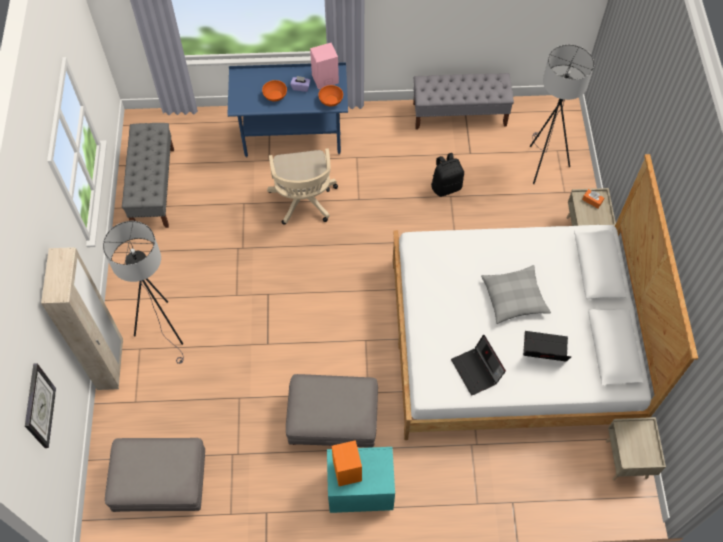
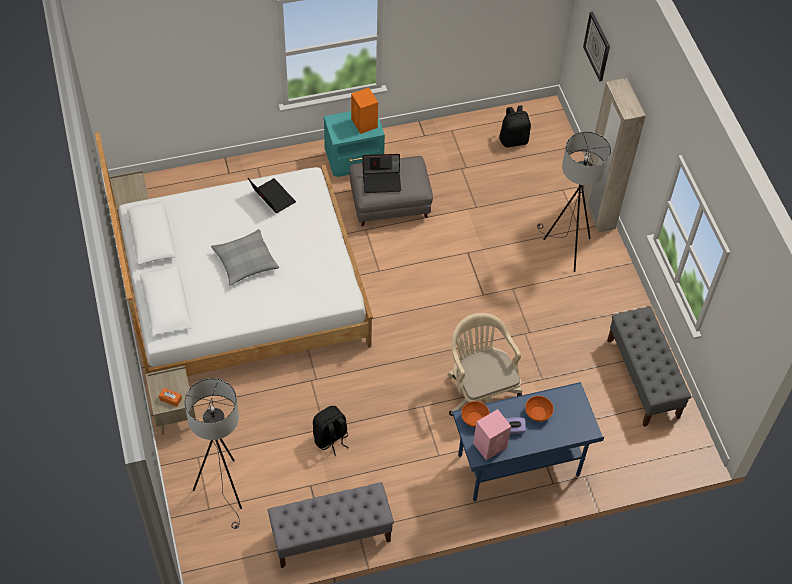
camera: 165 degrees right, 5 degrees down
(161, 484) = (513, 140): grey ottoman -> black backpack
(544, 350) = (214, 223): laptop -> laptop (382, 180)

